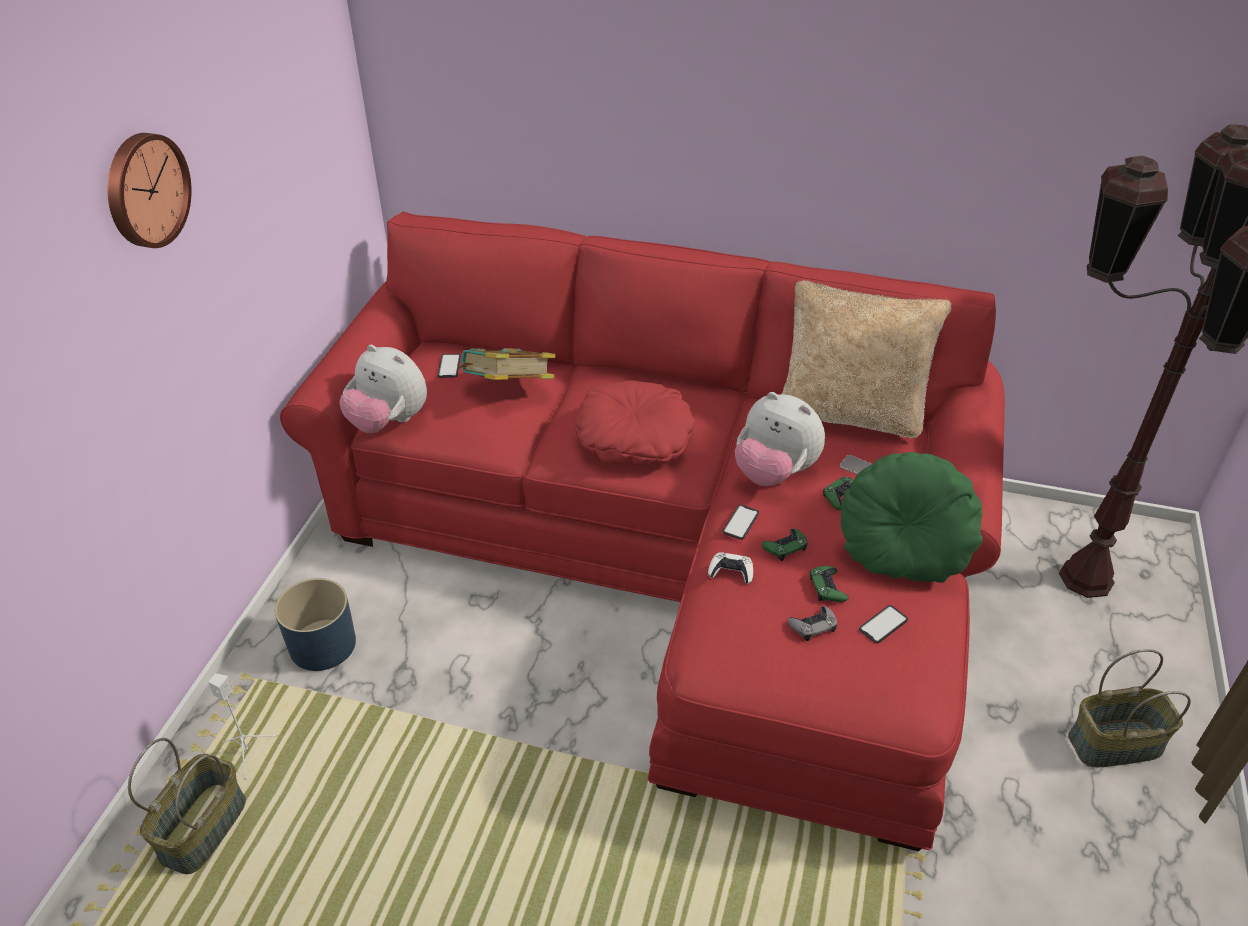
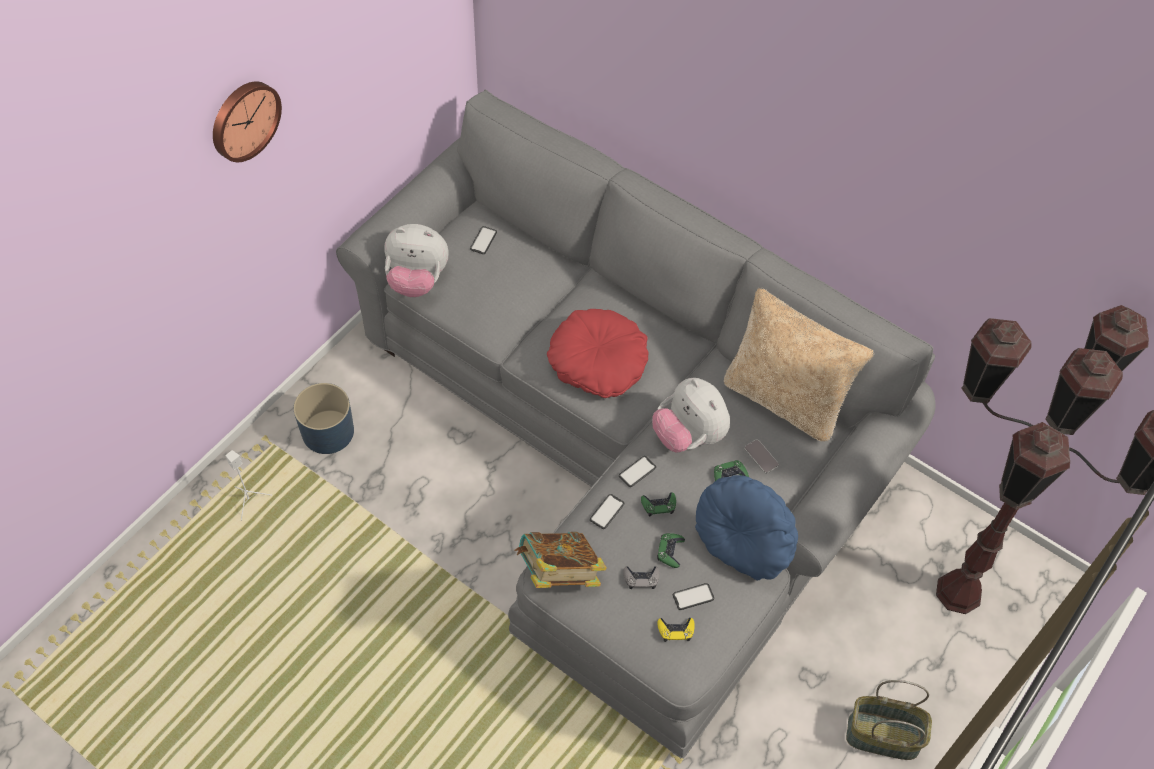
camera: 20 degrees right, 15 degrees up
(202, 827) = (203, 546): basket -> none
(388, 422) = (417, 280): plush toy -> plush toy turned 45 degrees counterclockwise
(508, 390) = (520, 280): book -> book (559, 573)
(678, 555) = (628, 449): red sofa -> grey sofa
(731, 571) = (607, 512): white game controller -> phone
(887, 667) = (676, 630): none -> yellow game controller
(900, 561) = (740, 549): green pillow -> blue pillow

